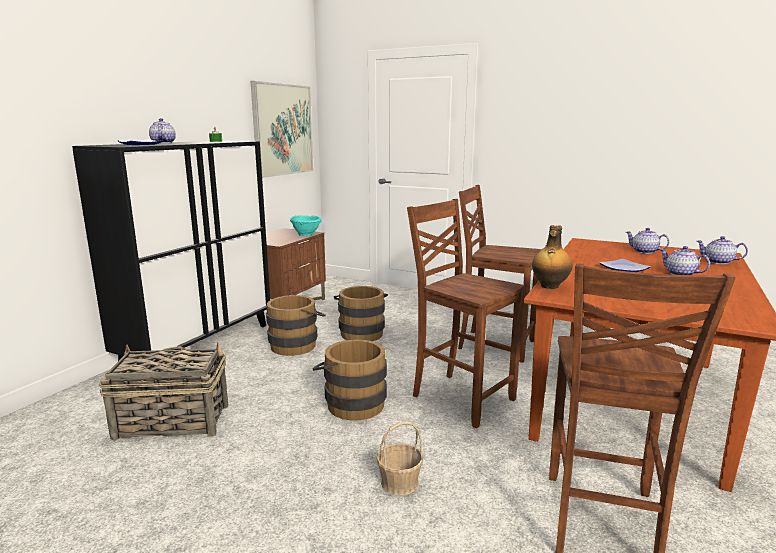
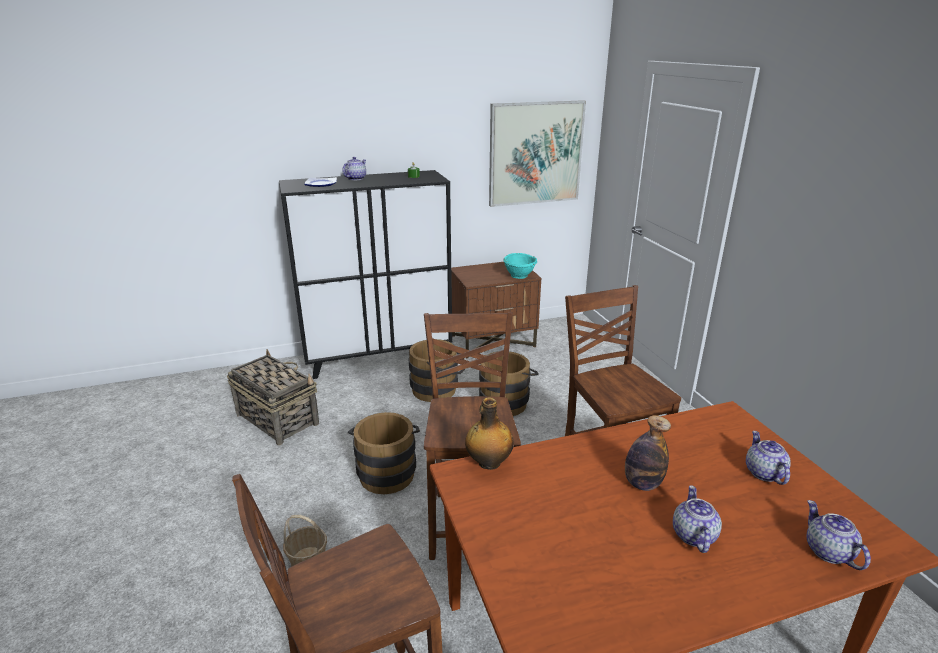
camera: 45 degrees right, 10 degrees up
(622, 268) = (642, 483): plate -> bottle

